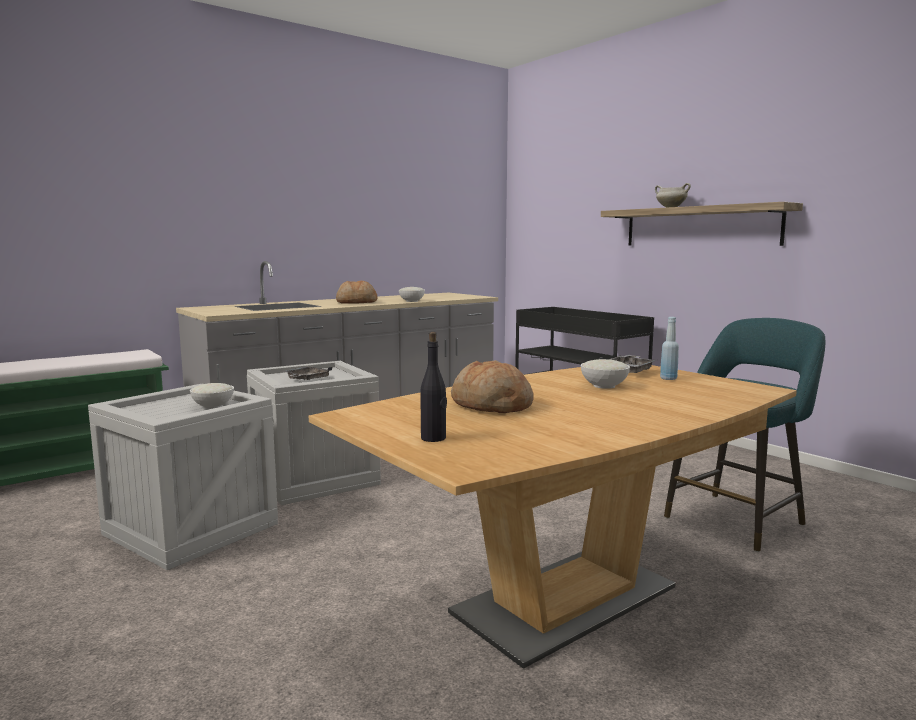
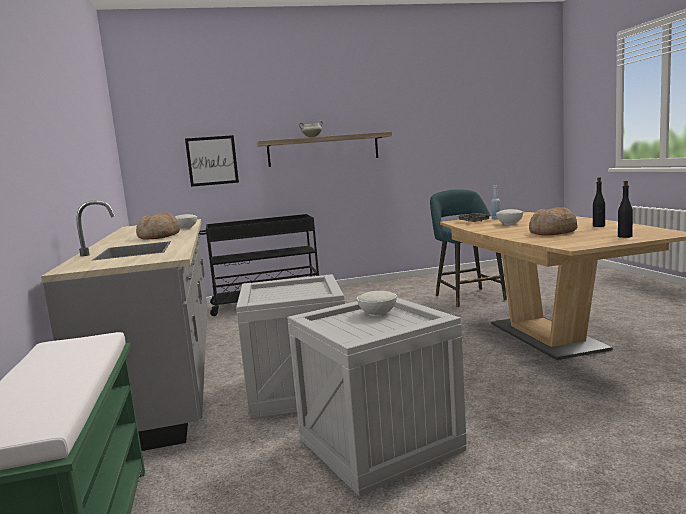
camera: 65 degrees left, 0 degrees up
(306, 379) = (298, 294): grey tray -> none
(574, 426) = (598, 226): none -> black bottle
(575, 232) = (212, 160): none -> picture

